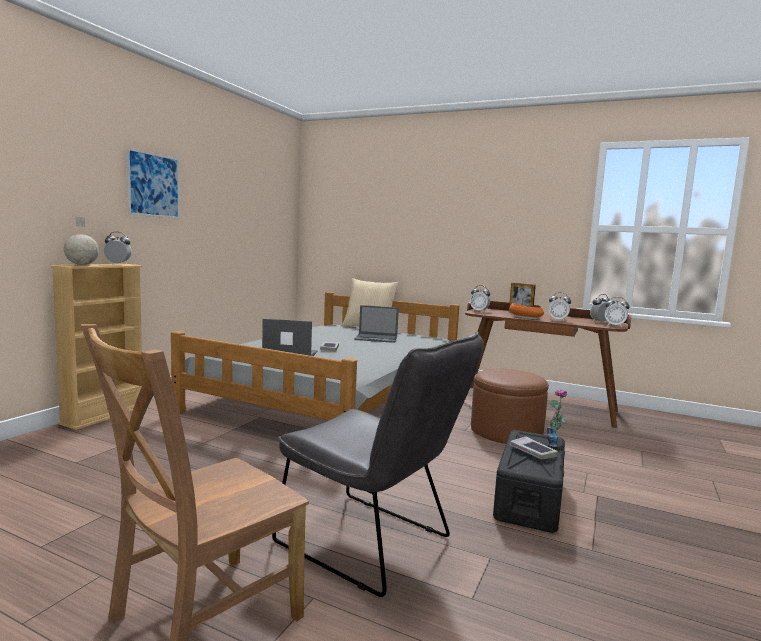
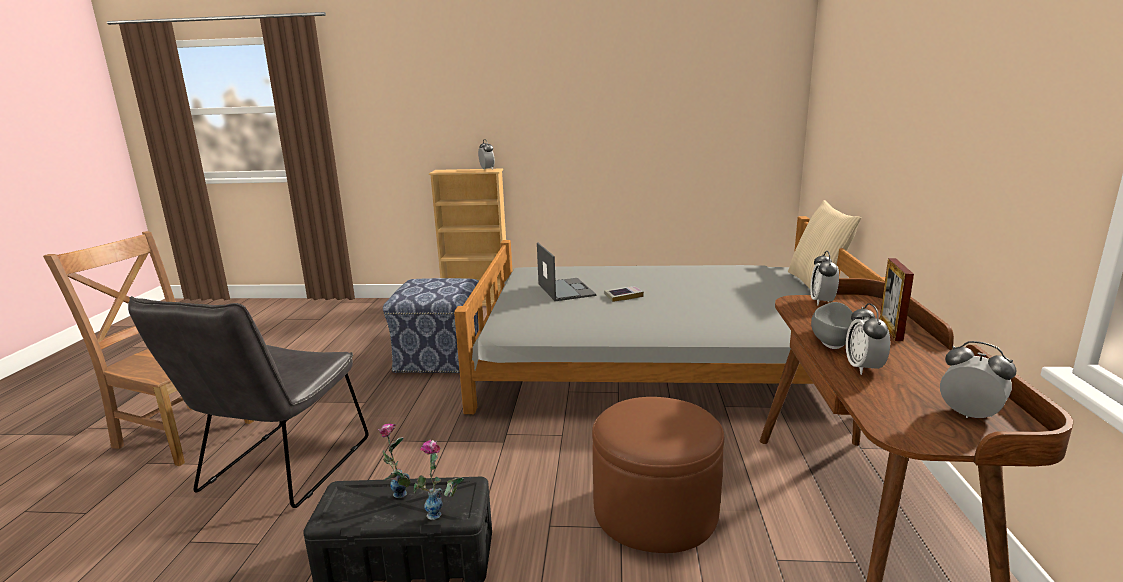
camera: 70 degrees right, 10 degrees up
(81, 265) = (450, 170): globe -> none
(154, 185) = (537, 86): picture -> none
(220, 449) = (439, 358): none -> ottoman
(376, 338) = (734, 302): laptop -> none
(525, 317) = (832, 338): orange bowl -> grey bowl
(532, 452) = (399, 500): book -> vase
(615, 326) = (928, 435): alarm clock -> none

